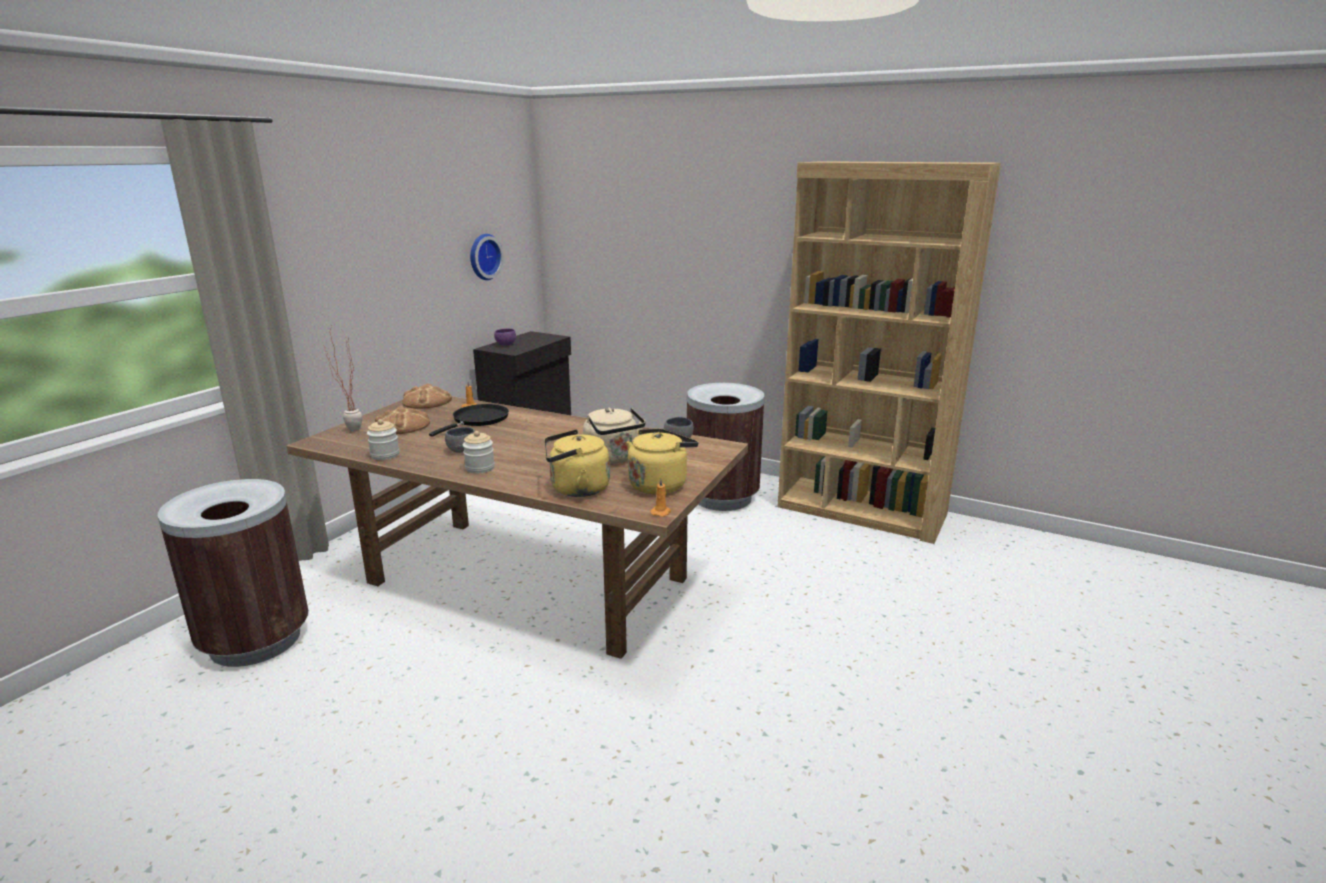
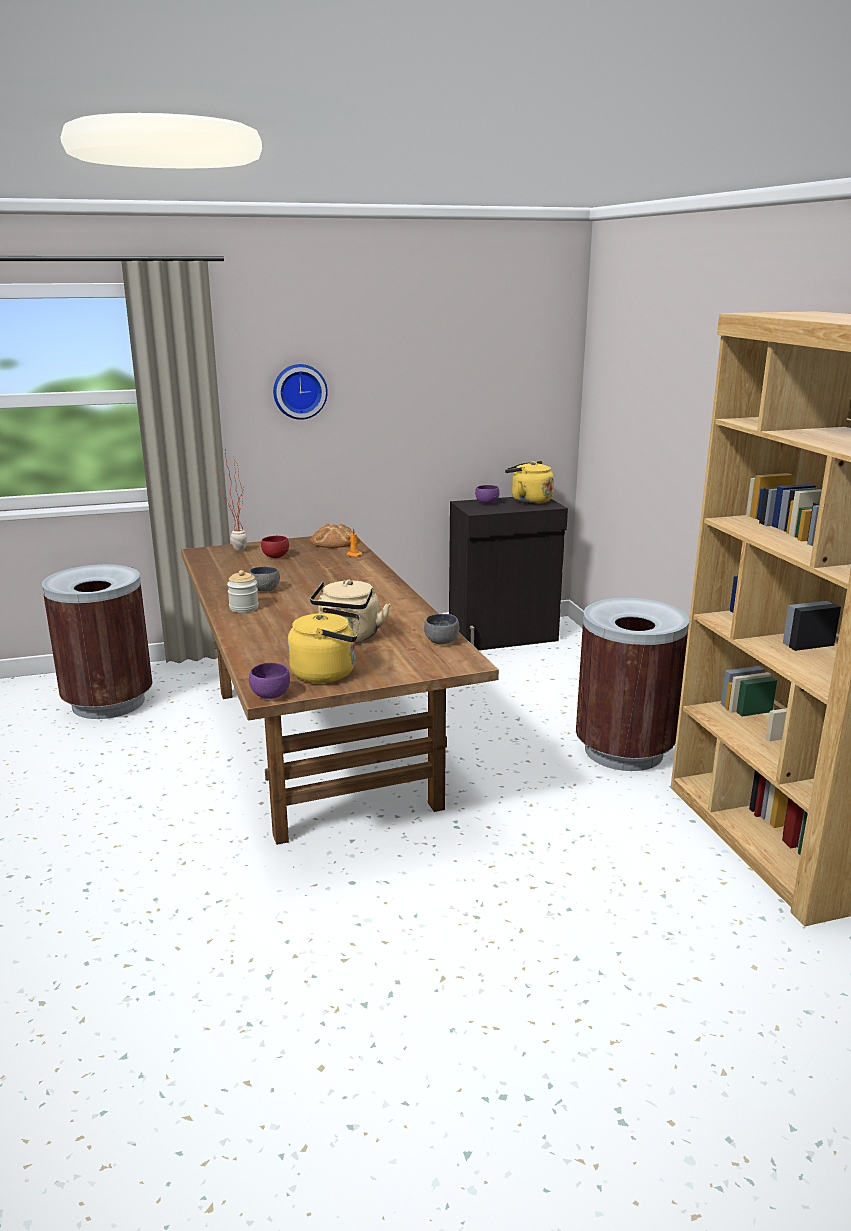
camera: 45 degrees right, 0 degrees up
(385, 455) = (214, 576): jar -> none
(402, 426) = (274, 556): bread -> red bowl
(478, 420) = (332, 568): black frying pan -> none
(483, 256) = (485, 402): wall clock -> wall clock (299, 391)
(576, 489) = (262, 651): yellow kettle -> yellow kettle (528, 500)
(661, 512) = (272, 695): orange candle -> purple bowl

